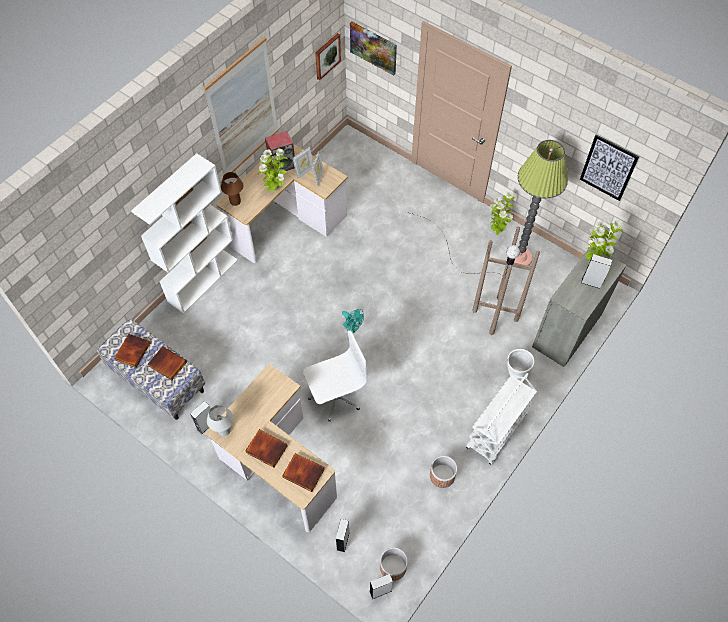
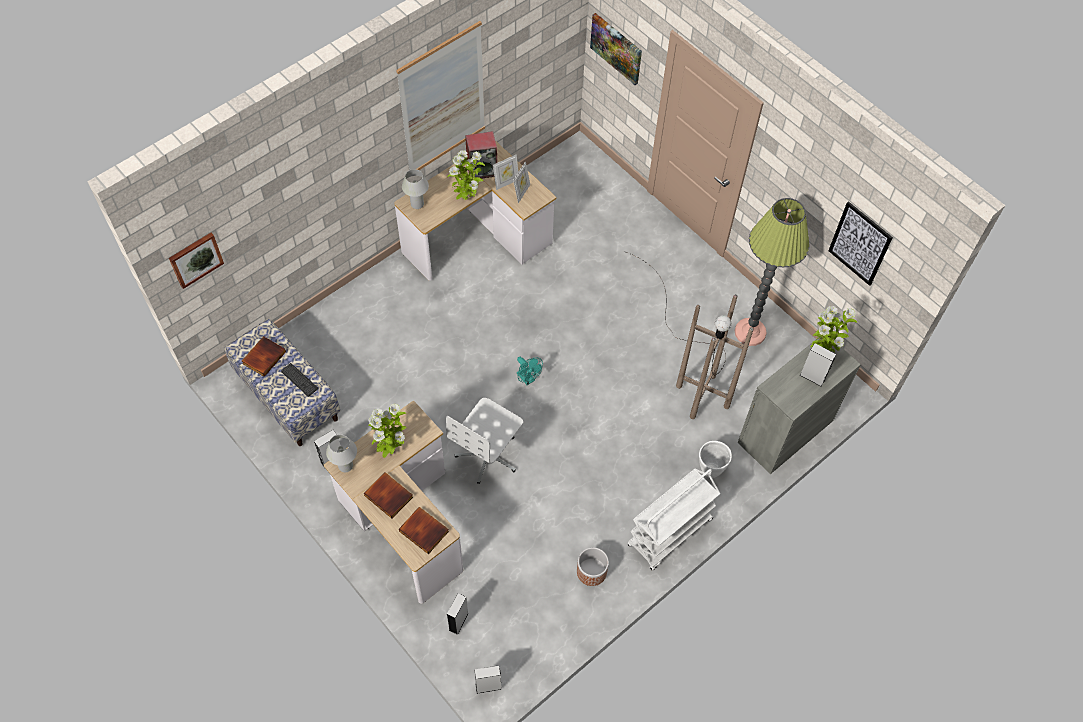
camera: 10 degrees right, 0 degrees up
(167, 364) = (299, 380): book -> keyboard
(203, 280) = (365, 289): white bookcase -> none
(235, 201) = (417, 204): brown table lamp -> white table lamp
(327, 56) = (559, 48): picture -> picture (195, 259)
(335, 396) = (488, 455): white office chair -> white office chair turned 135 degrees clockwise
(393, 567) = (509, 663): planter -> none
(497, 231) = (731, 294): potted plant -> potted plant (390, 449)

